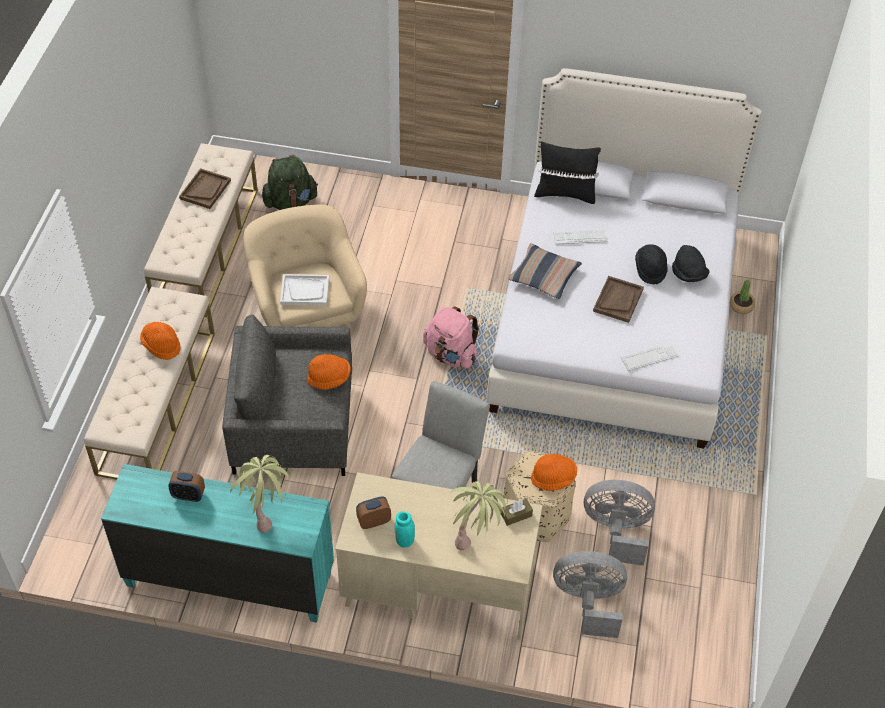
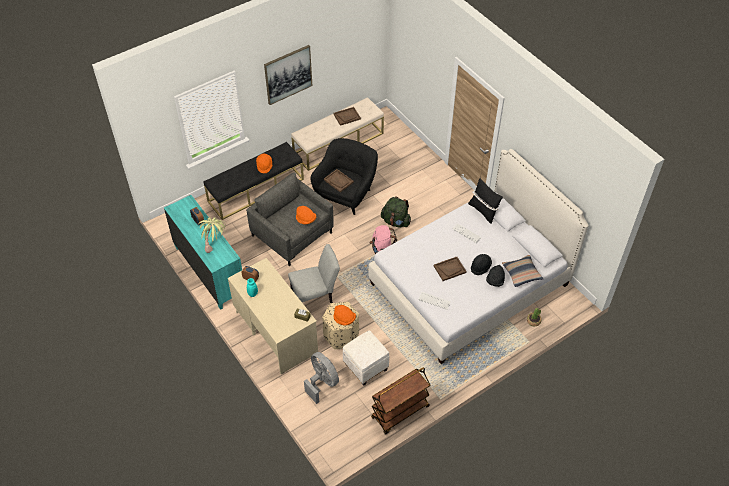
camera: 45 degrees right, 0 degrees up
(115, 156) = (288, 74): none -> picture
(157, 401) = (256, 190): beige bench -> black bench
(290, 201) = (391, 146): green backpack -> green backpack (396, 221)
(305, 291) = (338, 181): white tray -> brown tray
(307, 313) = (346, 195): beige armchair -> black armchair
(476, 535) = (279, 312): potted plant -> none
(544, 276) = (431, 238): pillow -> pillow (521, 273)
(616, 531) = (365, 366): grey fan -> white ottoman
(731, 555) = (400, 413): none -> brown cart

